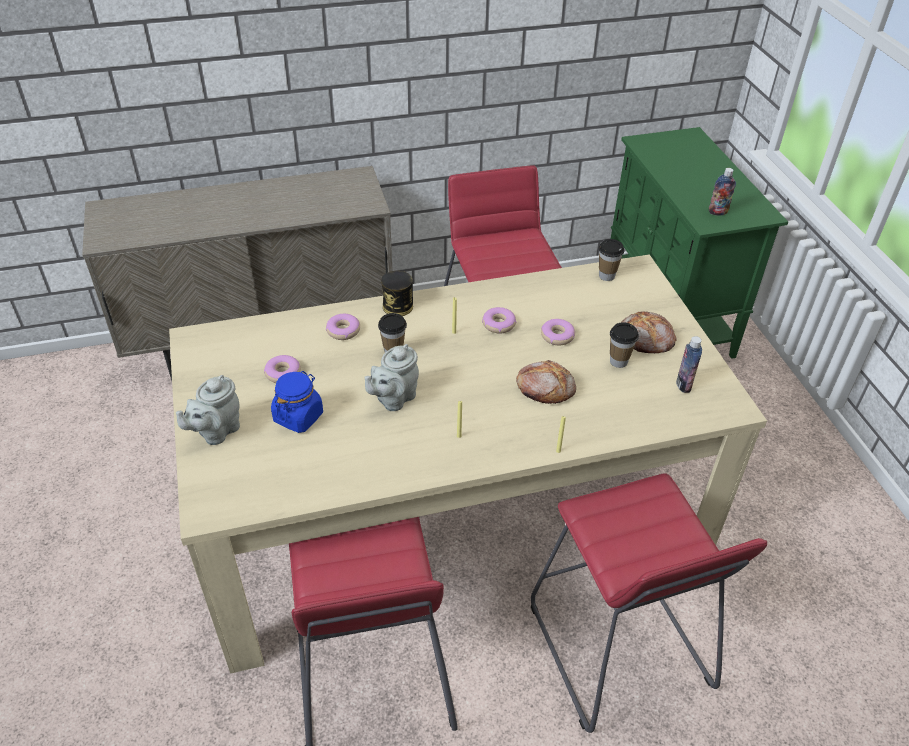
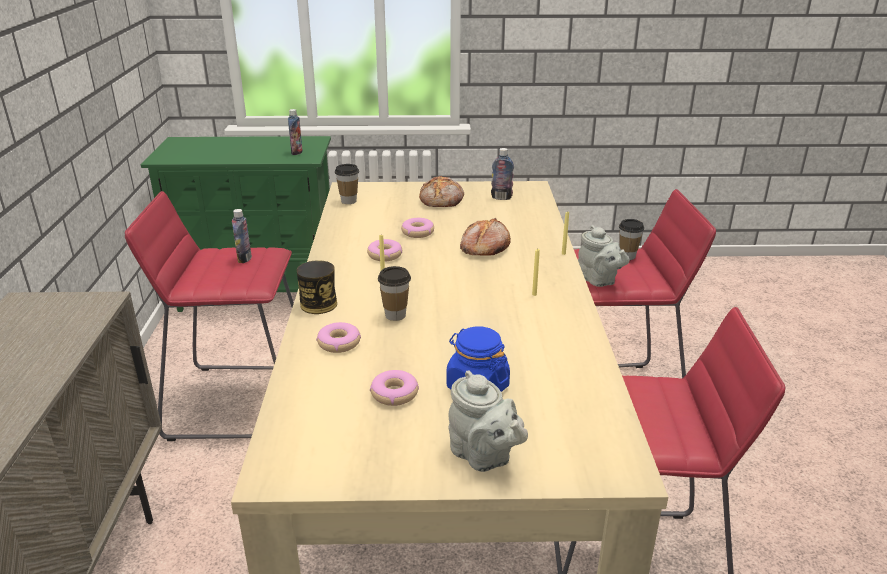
camera: 75 degrees left, 15 degrees down
(394, 399) = (470, 323): grey teapot -> grey teapot (598, 281)
(526, 256) = (244, 259): none -> bottle
(618, 361) = (464, 214): cup -> cup (627, 256)

